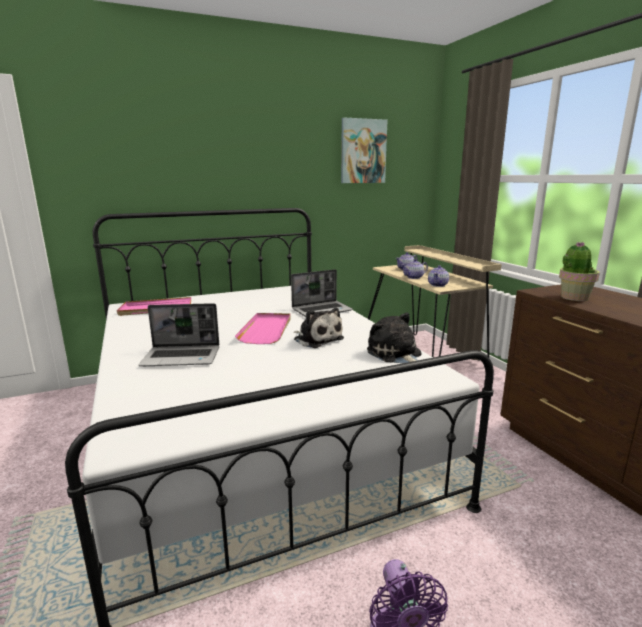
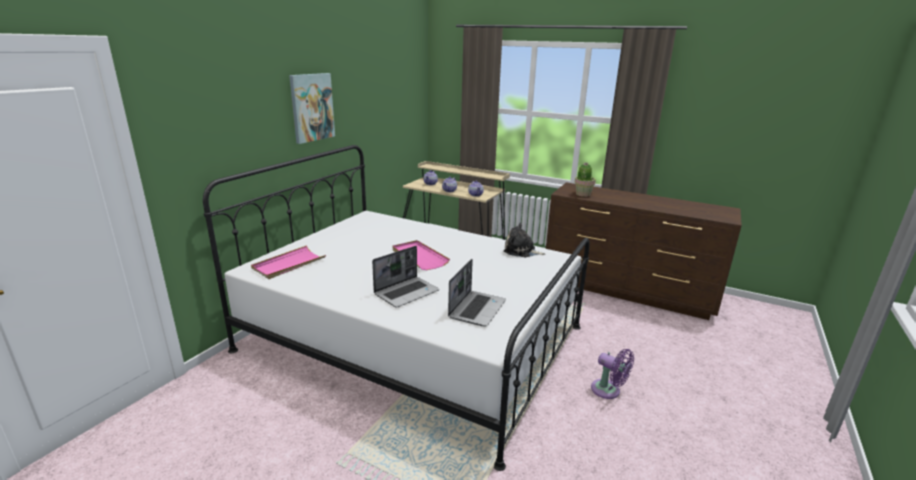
camera: 40 degrees left, 5 degrees up
(317, 339) = (463, 254): plush toy -> none
(322, 310) = (424, 232): laptop -> laptop (477, 309)
(363, 151) = (387, 88): picture -> picture (312, 107)

